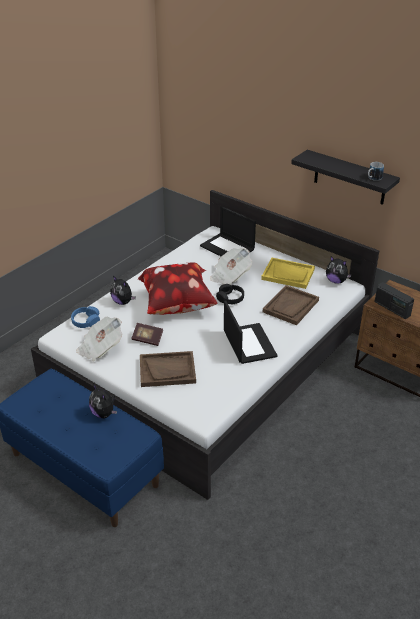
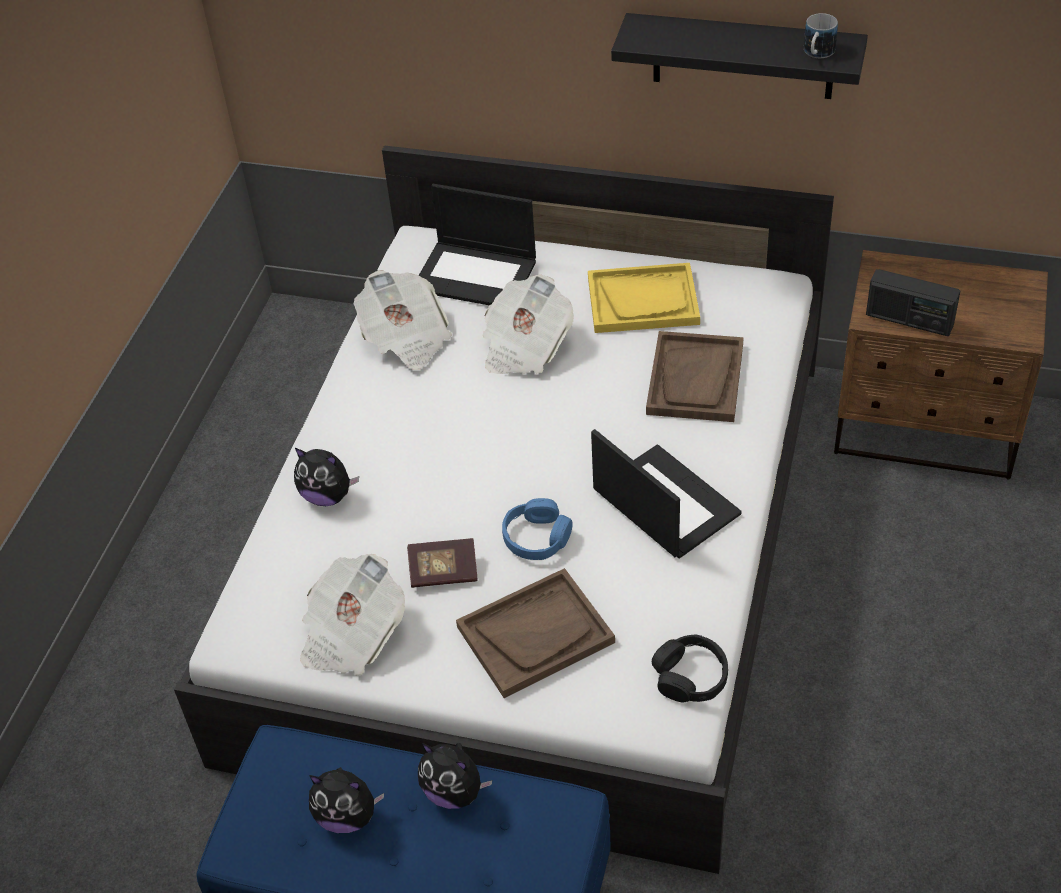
camera: 20 degrees left, 10 degrees up
(86, 321) = (274, 577): blue headphones -> blue headphones (537, 538)
(178, 306) = (457, 464): pillow -> none
(186, 260) = (406, 338): none -> newspaper
(230, 298) = (559, 403): black headphones -> black headphones (690, 676)
(336, 281) = (750, 284): plush toy -> plush toy (347, 816)

